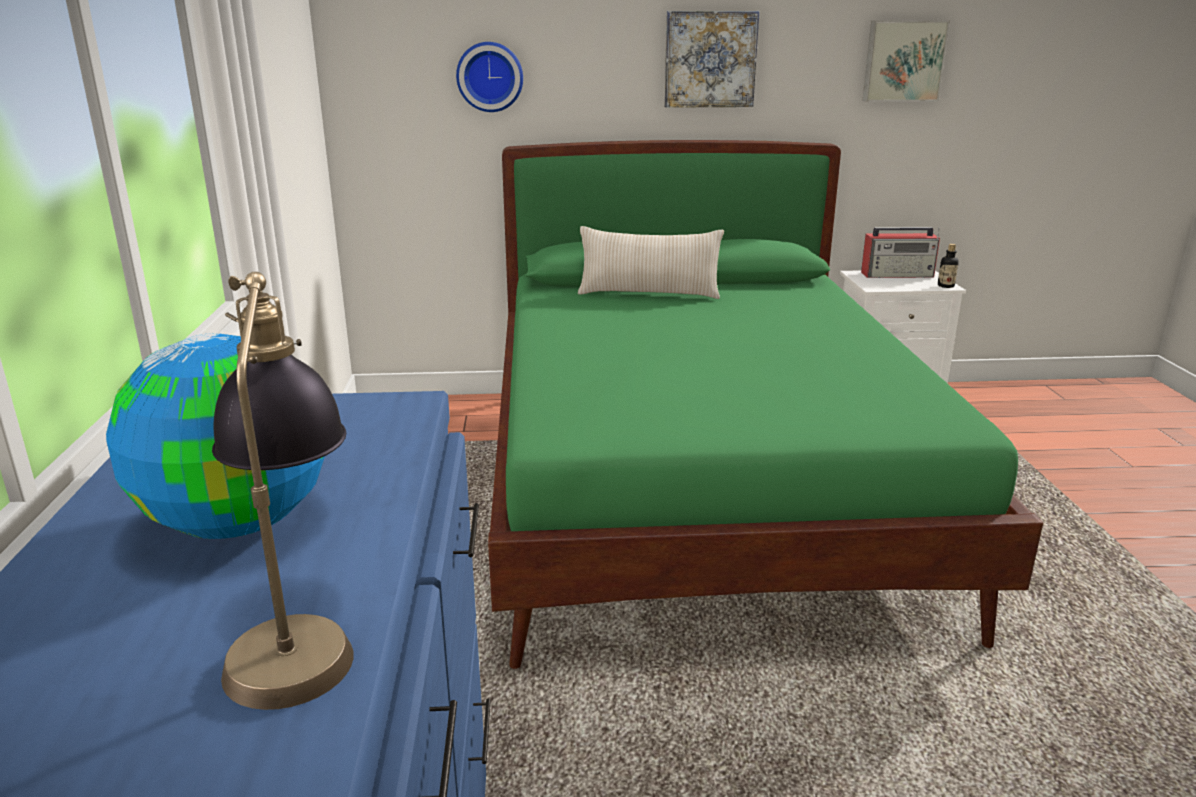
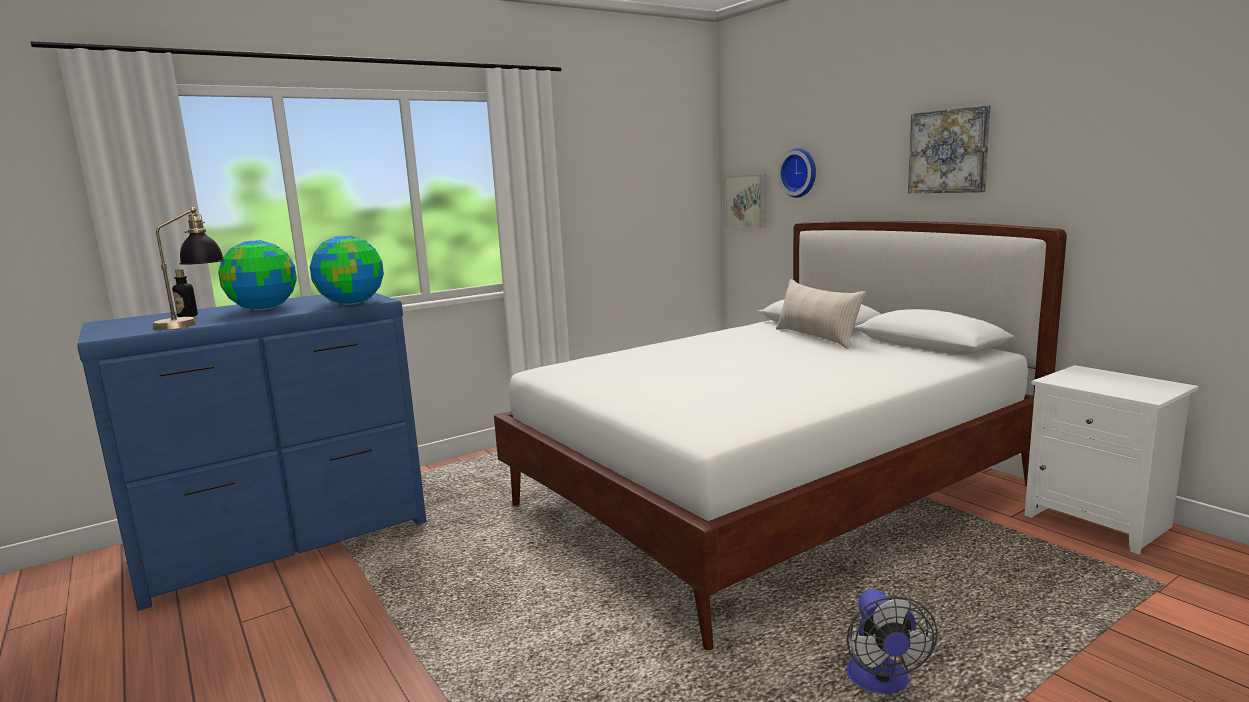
camera: 60 degrees right, 10 degrees down
(386, 428) = (352, 303): none -> globe
(700, 492) = (771, 496): green bed -> white bed
(898, 275) = (1126, 380): radio -> none
(903, 61) = (1152, 140): picture -> picture (747, 201)
(945, 286) = (1146, 397): bottle -> bottle (187, 316)
(1075, 583) = (881, 683): none -> fan

